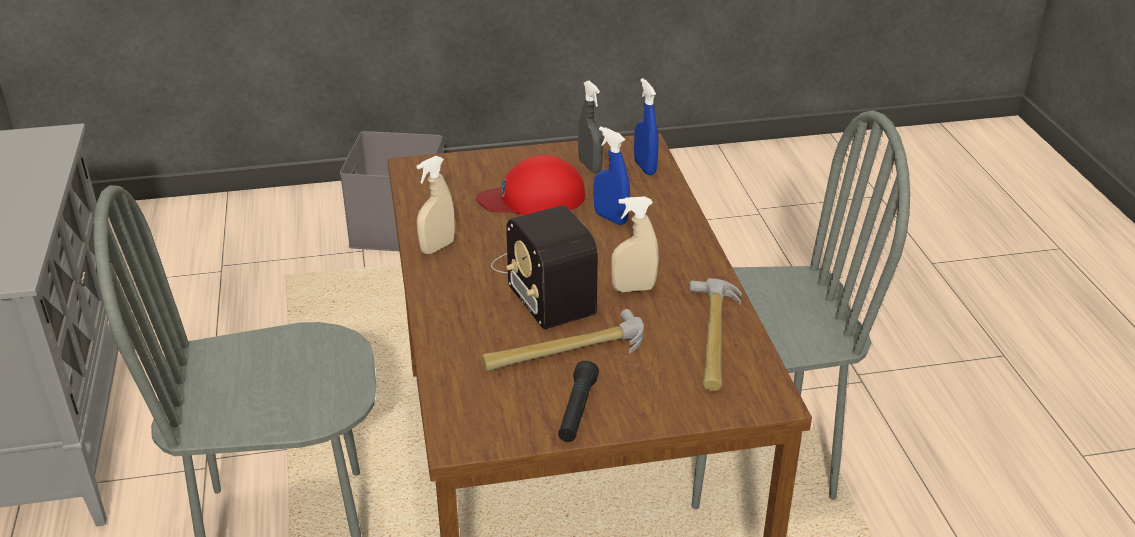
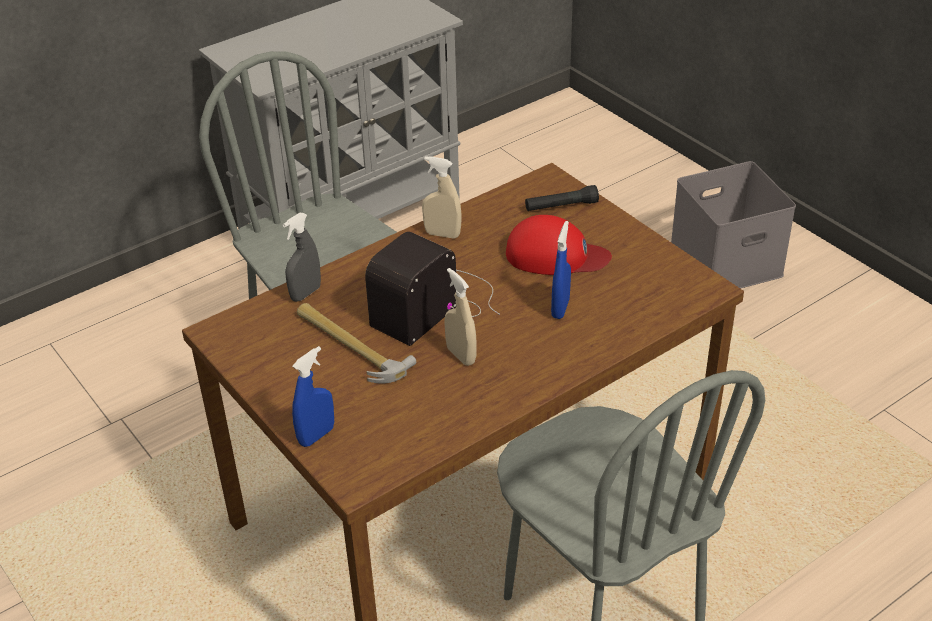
camera: 65 degrees right, 5 degrees up
(533, 198) = (555, 255): red cap -> red cap turned 135 degrees clockwise
(577, 410) = (280, 376): black flashlight -> black flashlight (561, 206)
(590, 166) = (637, 268): grey spray bottle -> grey spray bottle (305, 293)
(645, 167) = (666, 301): blue spray bottle -> blue spray bottle (316, 436)
(713, 337) = (421, 423): hammer -> none

